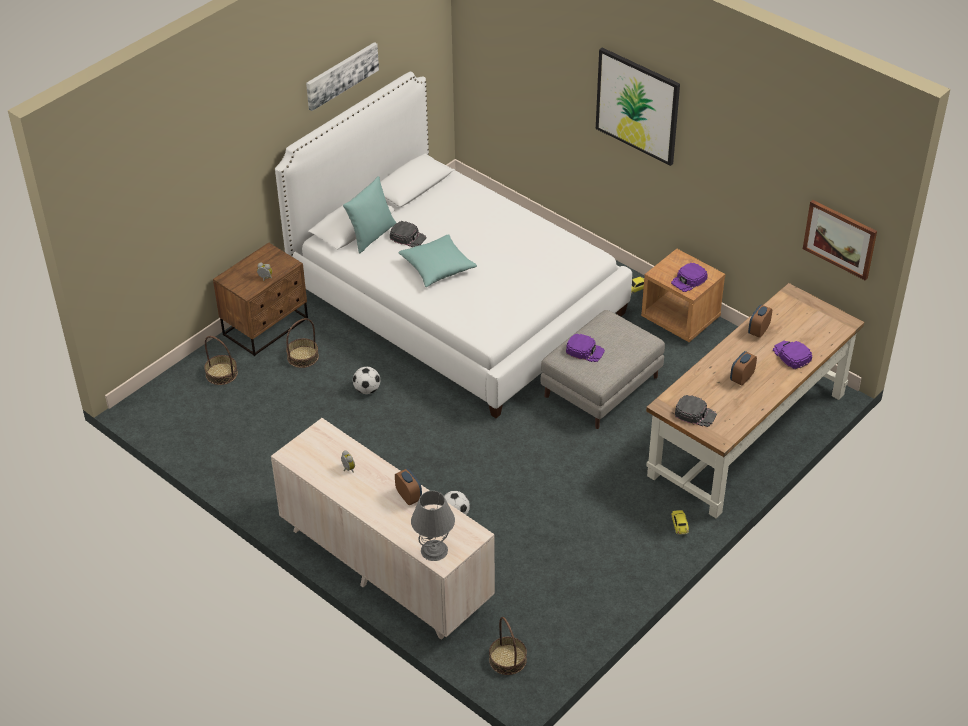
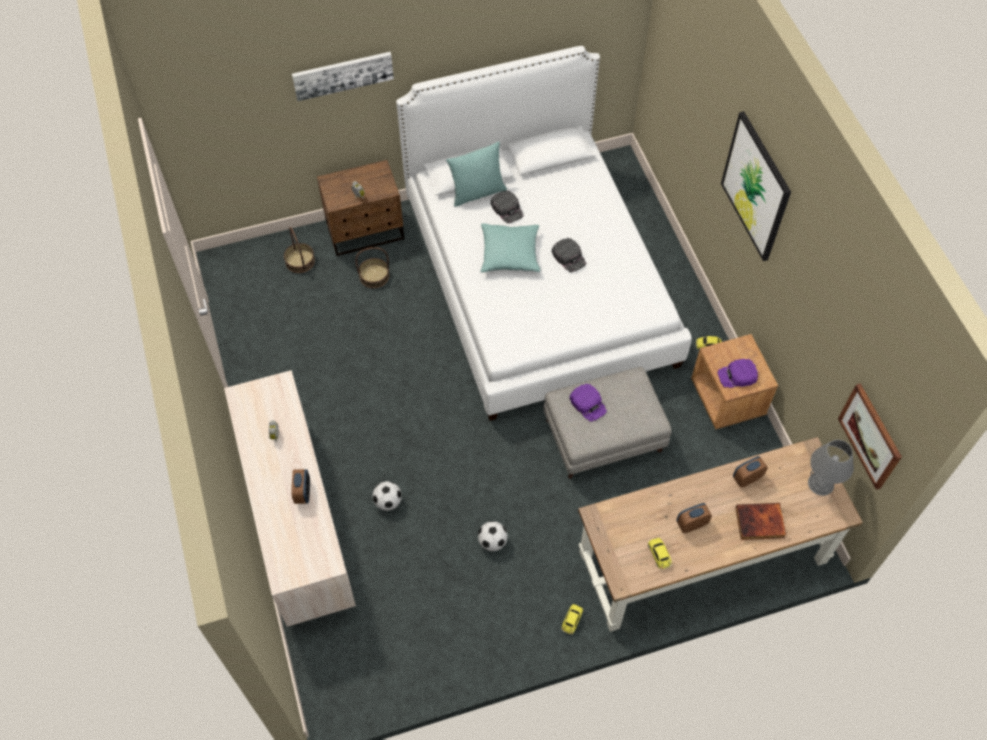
camera: 30 degrees right, 15 degrees up
(341, 75) = (495, 31): picture -> picture (343, 74)
(367, 390) = (403, 336): football -> football (492, 542)
(434, 550) = (284, 561): grey table lamp -> grey table lamp (820, 484)
(507, 659) = (331, 672): basket -> none
(695, 414) = (618, 541): black cap -> black cap (569, 257)
(734, 409) = (659, 555): none -> toy car
(791, 355) = (759, 523): purple cap -> book

